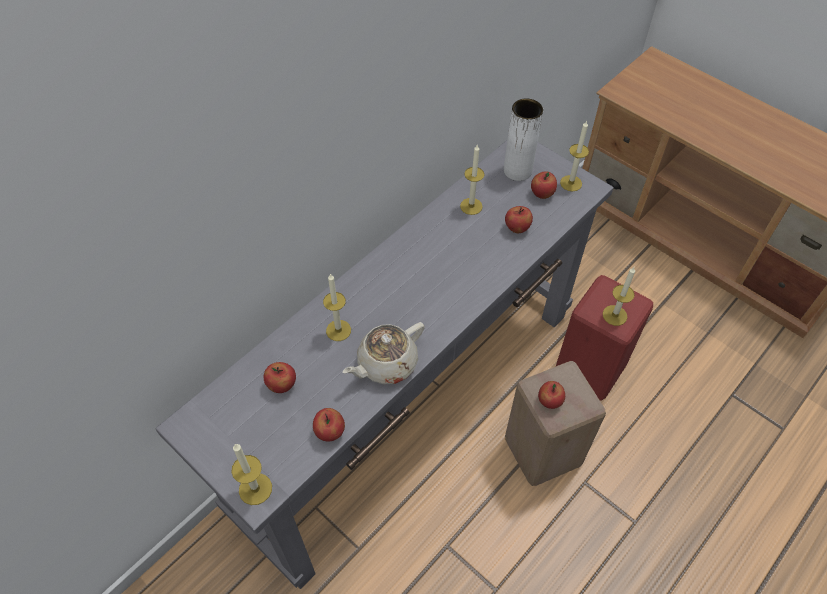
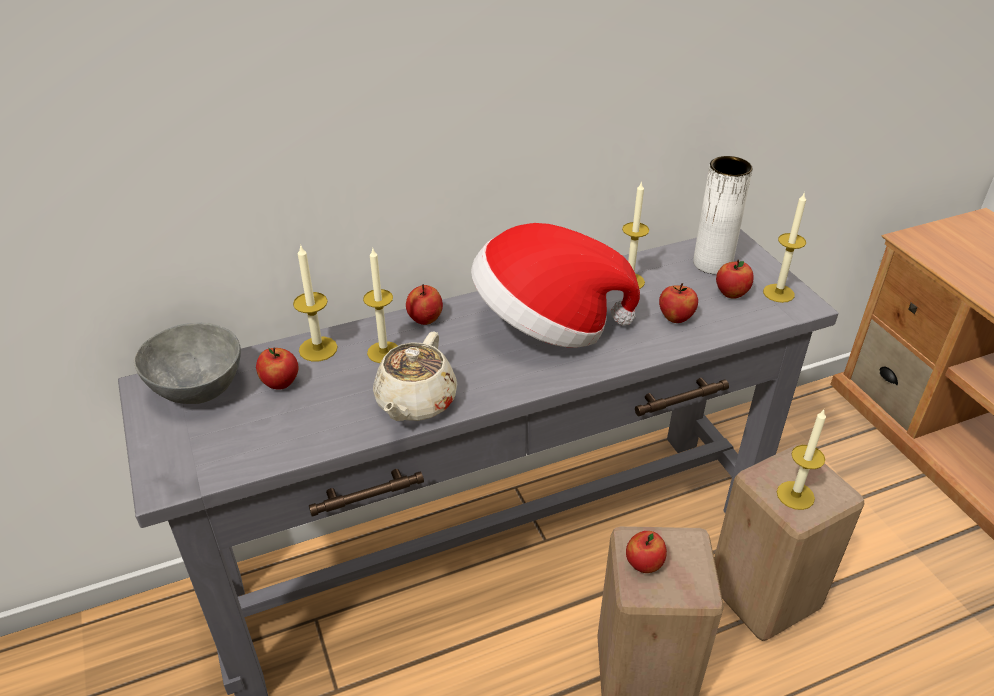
camera: 25 degrees right, 15 degrees down
(222, 412) = (197, 387): none -> grey bowl
(255, 489) = (170, 474): candle -> candle (318, 349)
(330, 432) = (298, 448): apple -> apple (425, 319)
(386, 364) = (415, 402): beige teapot -> beige teapot turned 60 degrees counterclockwise
(436, 265) = (547, 325): none -> hat
(592, 369) = (767, 597): red stool -> beige stool

